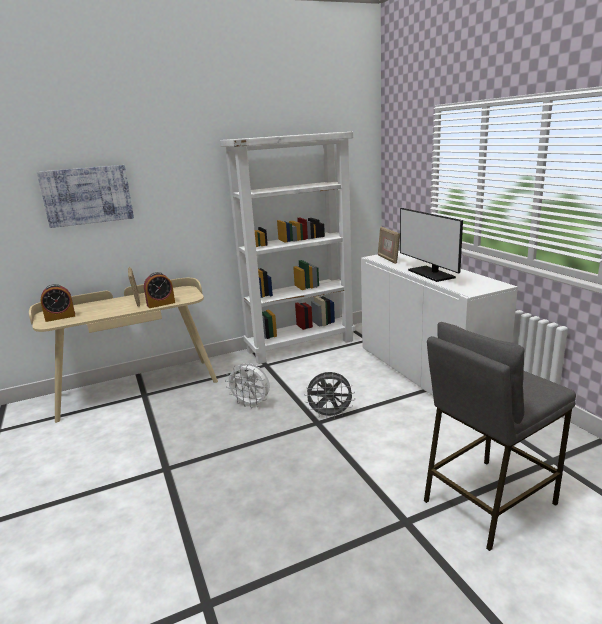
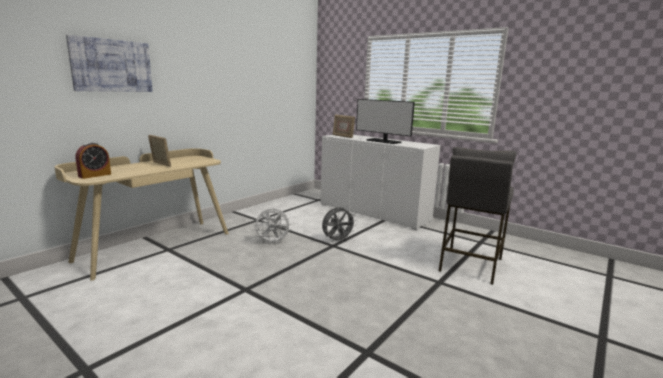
camera: 30 degrees left, 5 degrees down
(161, 304) = (189, 165): alarm clock -> none
(301, 345) = (273, 206): white bookcase -> none

